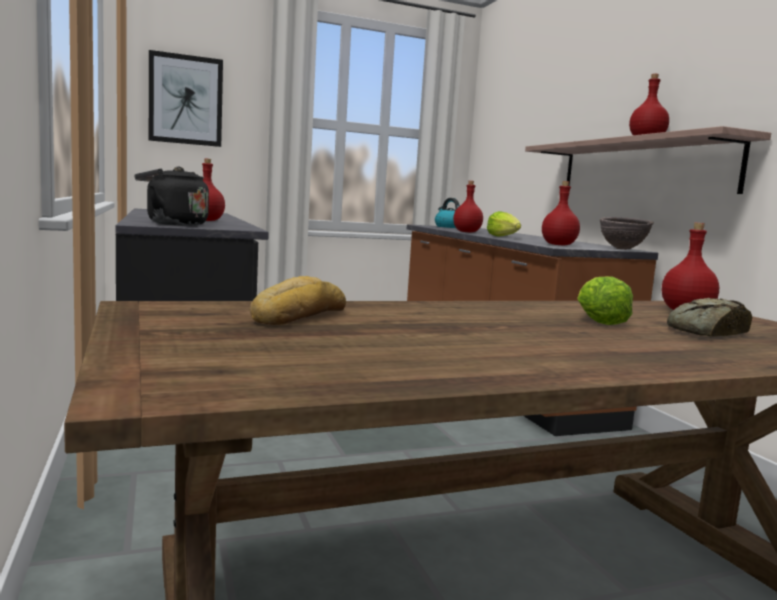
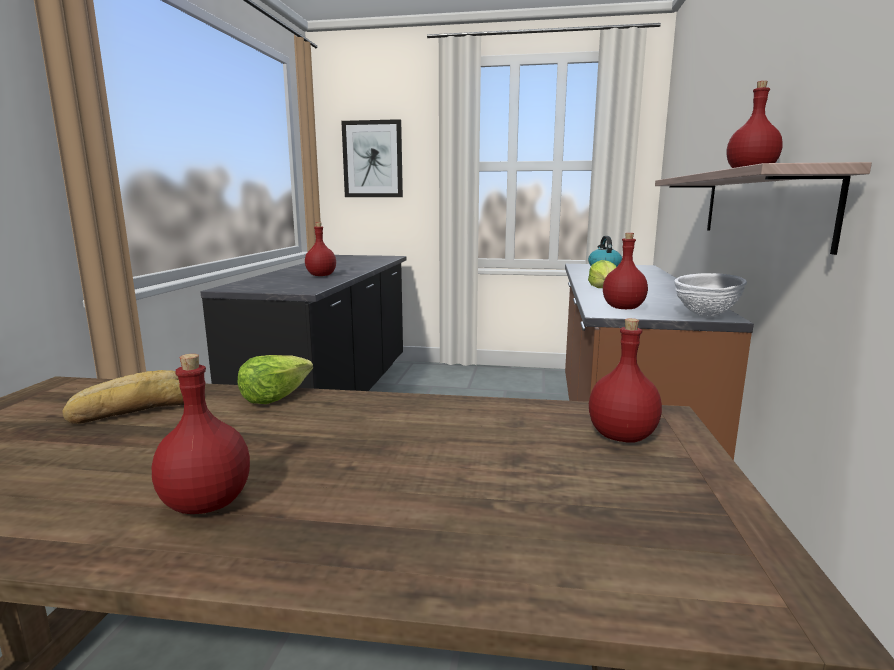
camera: 30 degrees right, 5 degrees up
(173, 224) = (260, 286): black kettle -> none
(466, 232) = (587, 279): red bottle -> red bottle (208, 502)
(598, 320) = (433, 445): lettuce -> lettuce (275, 397)
(622, 249) = (705, 316): brown bowl -> white bowl
(705, 332) = (529, 488): bread -> none

